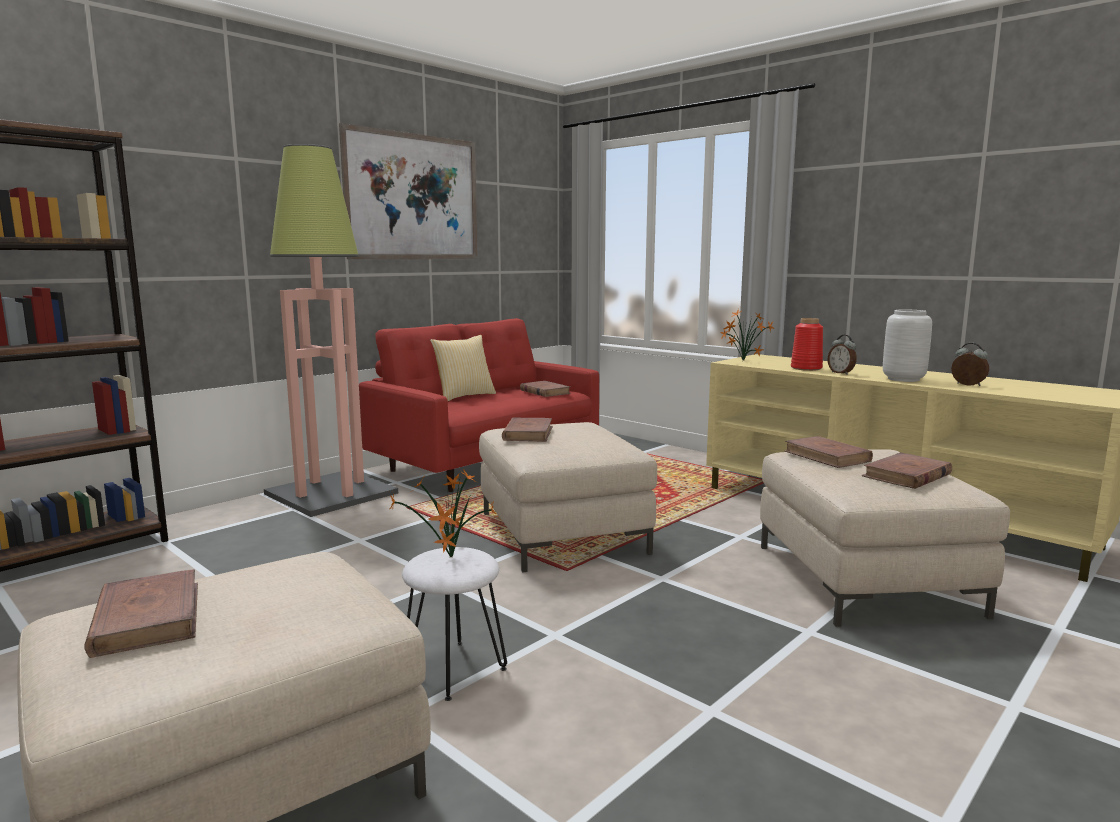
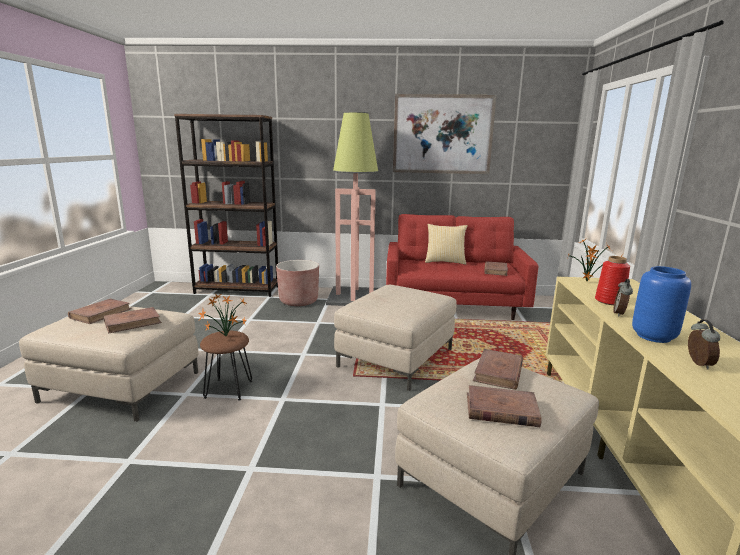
camera: 50 degrees right, 5 degrees up
(247, 528) = (298, 301): none -> brown planter
(455, 669) = (229, 389): white stool -> brown stool
(528, 433) = (389, 292): brown book -> brown book (133, 322)
(902, 379) = (652, 336): grey vase -> blue vase

